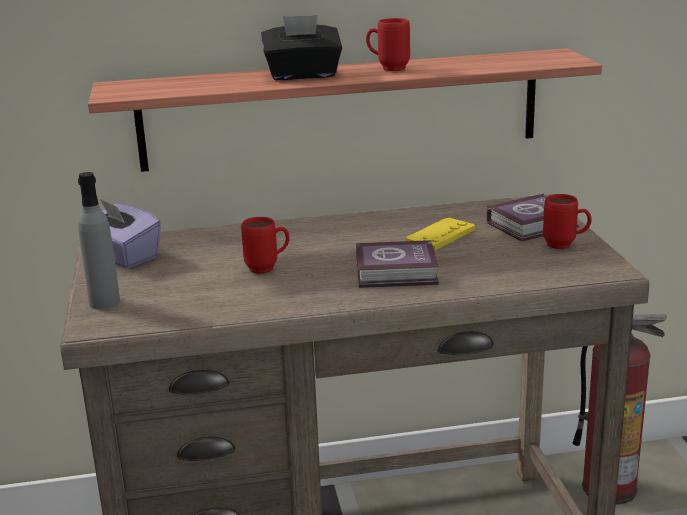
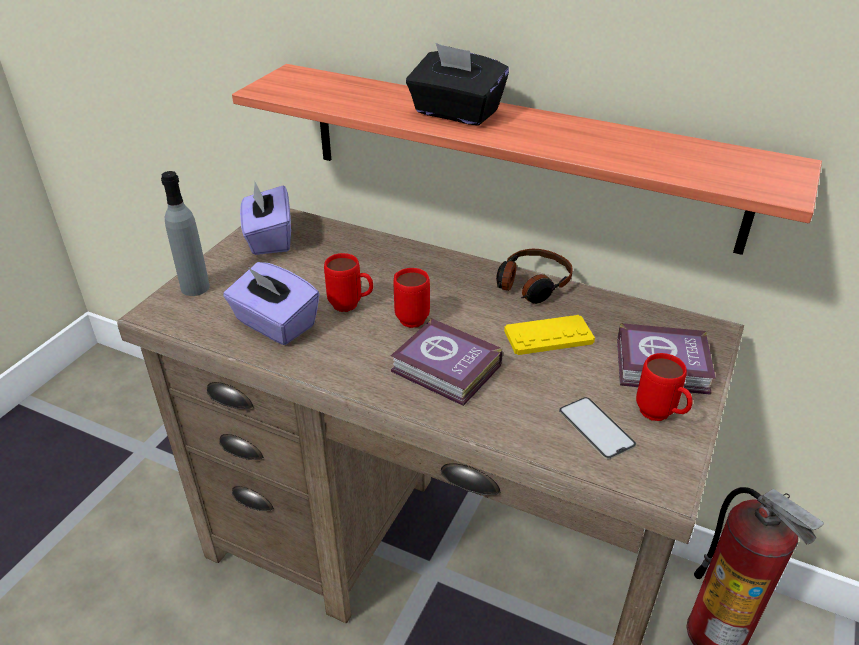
camera: 35 degrees right, 15 degrees up
(220, 297) = (275, 324): none -> purple tissue box
(387, 216) = (531, 285): none -> headphones
(388, 68) = (552, 130): red mug -> red mug (408, 316)
(537, 263) = (596, 428): none -> phone

